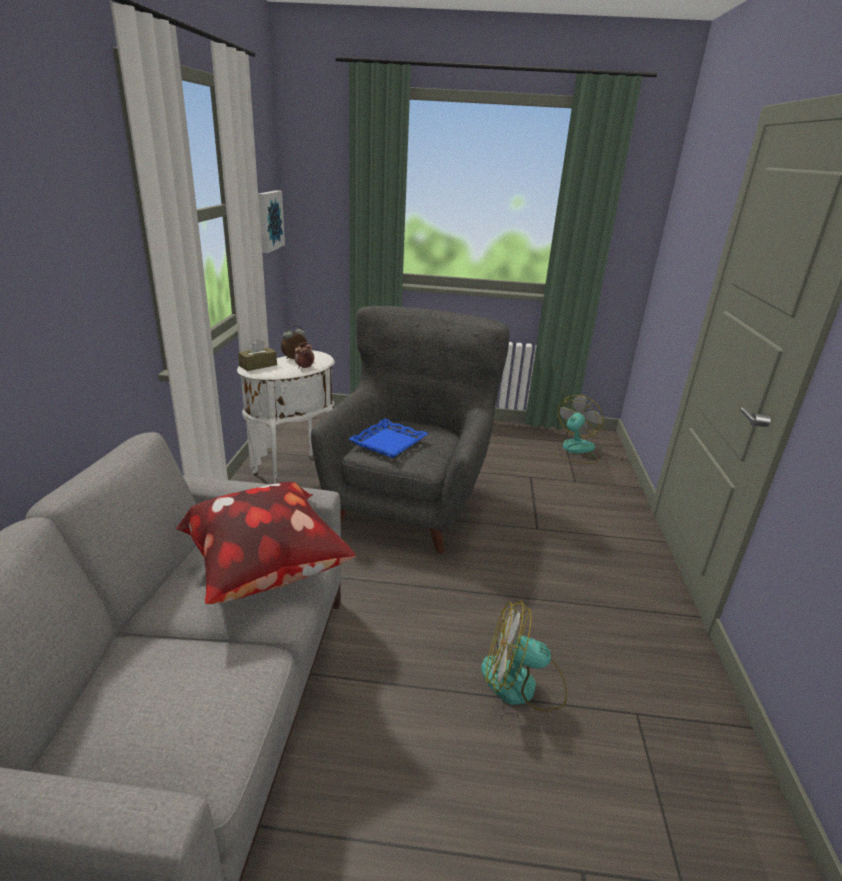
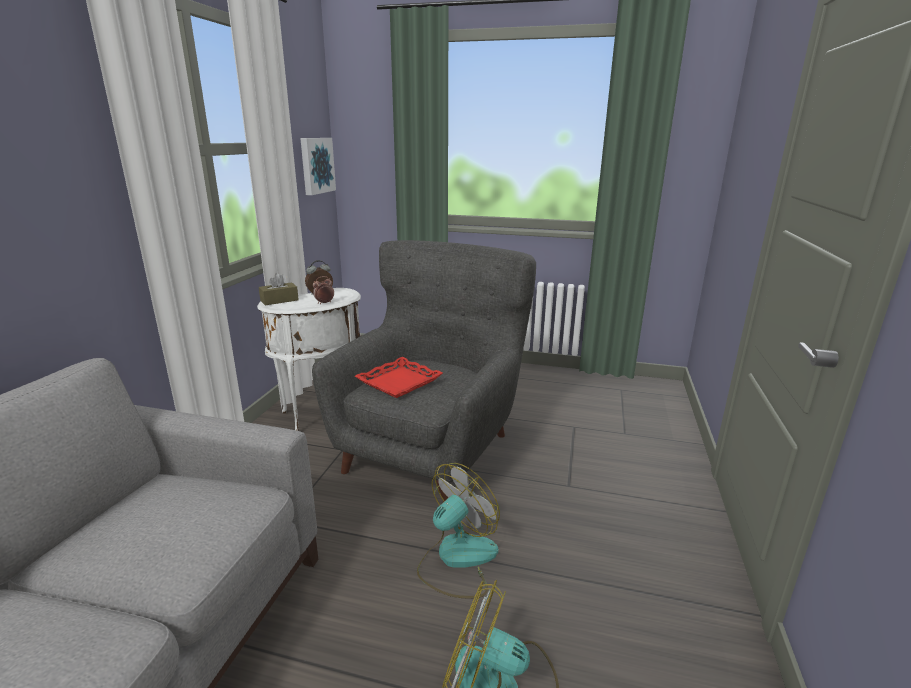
camera: 10 degrees right, 5 degrees down
(268, 573) = (192, 523): pillow -> none
(388, 442) = (399, 382): blue tray -> red tray
(575, 450) = (631, 399): fan -> fan (457, 559)

